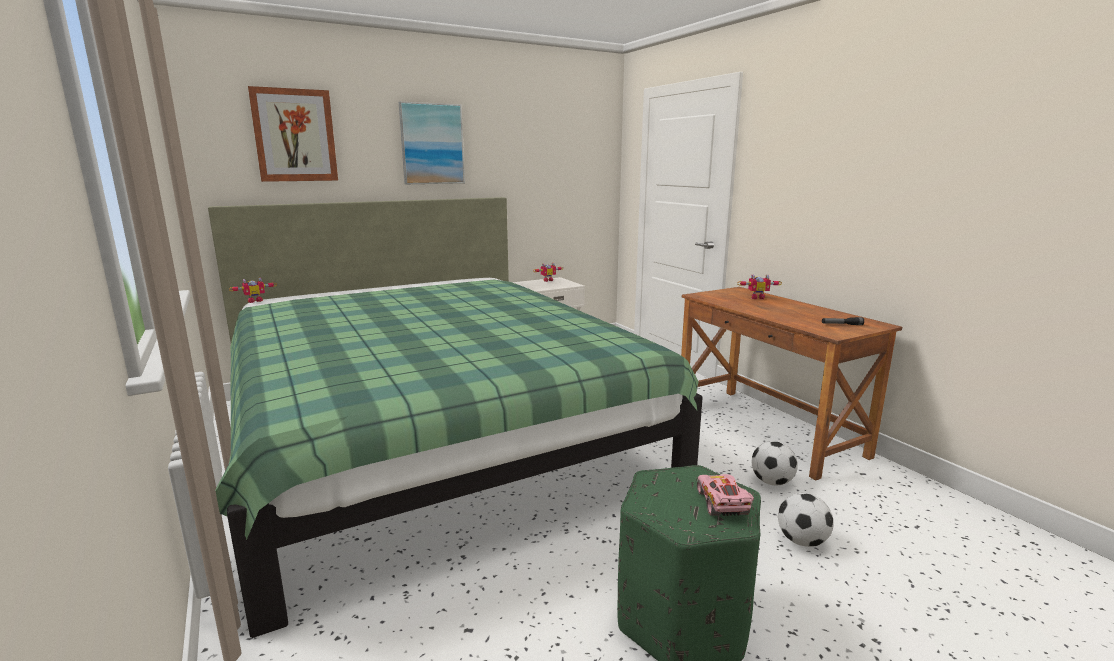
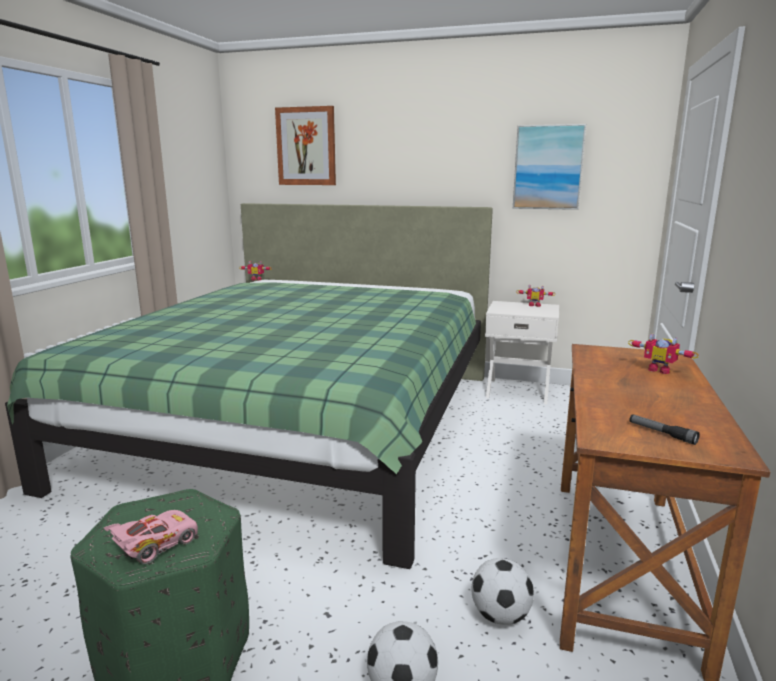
camera: 45 degrees right, 0 degrees up
(432, 144) = (422, 151): picture -> picture (548, 167)

